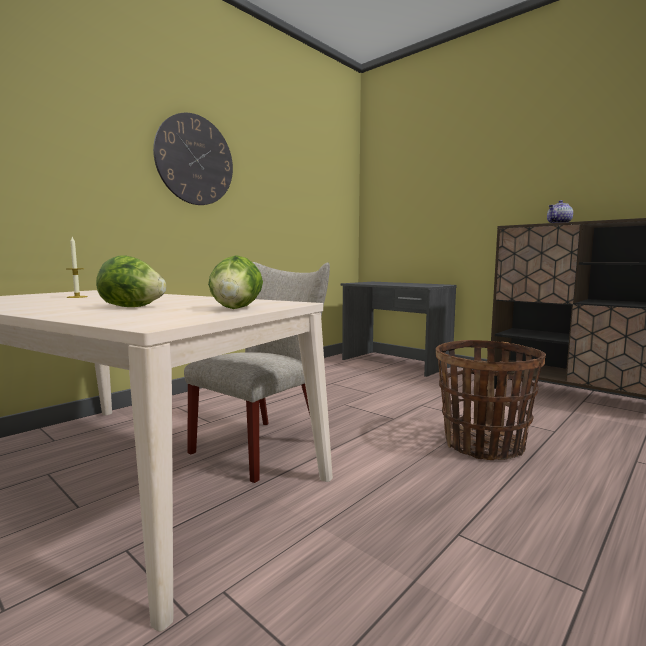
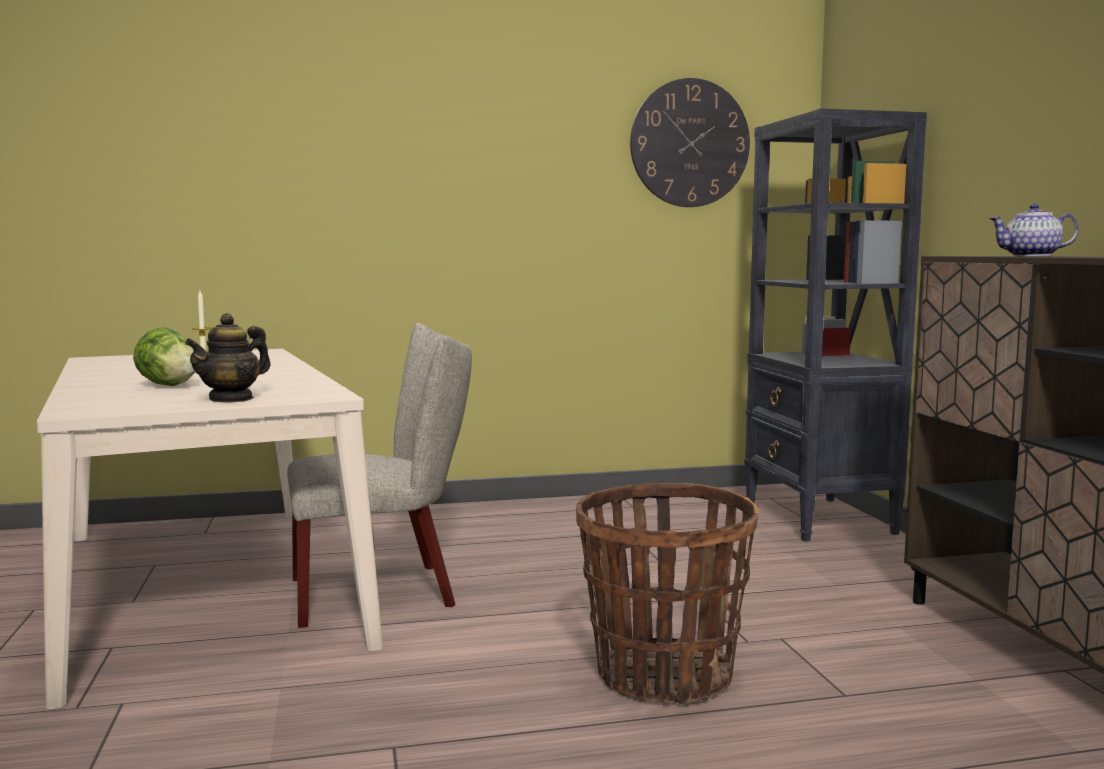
camera: 35 degrees right, 0 degrees up
(195, 160) = (440, 154): wall clock -> wall clock (690, 143)
(236, 308) = (232, 399): lettuce -> teapot
(395, 363) = (819, 519): grey desk -> black bookcase

